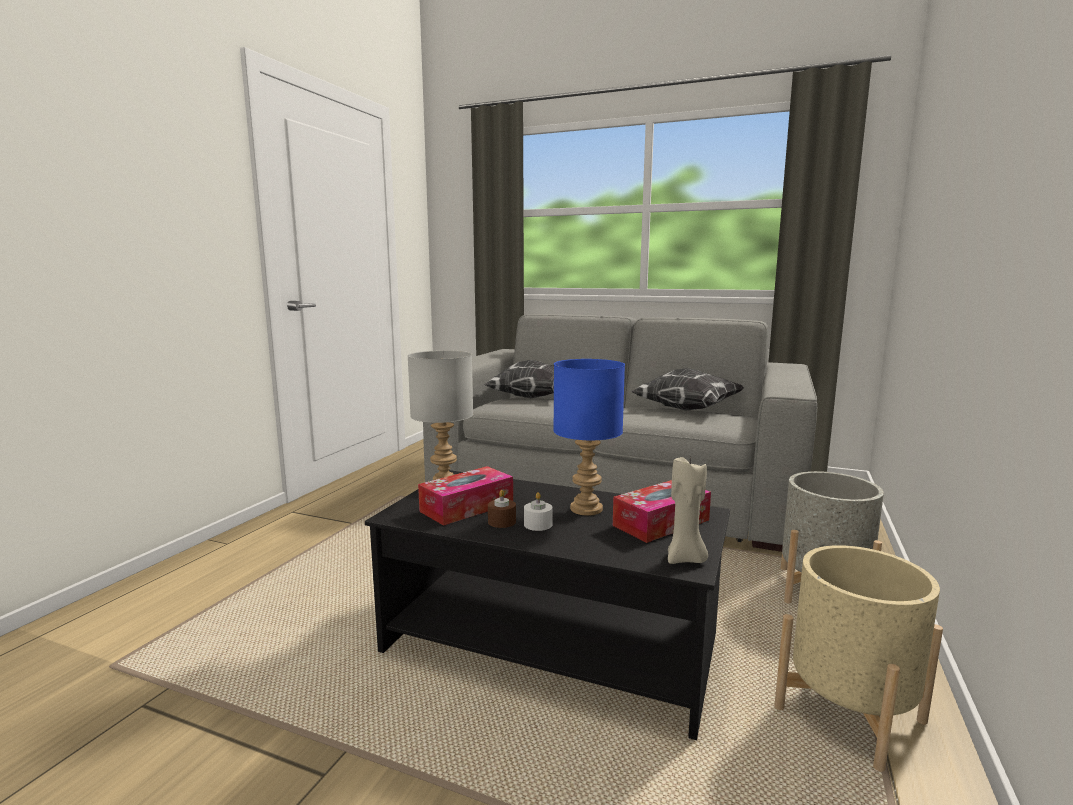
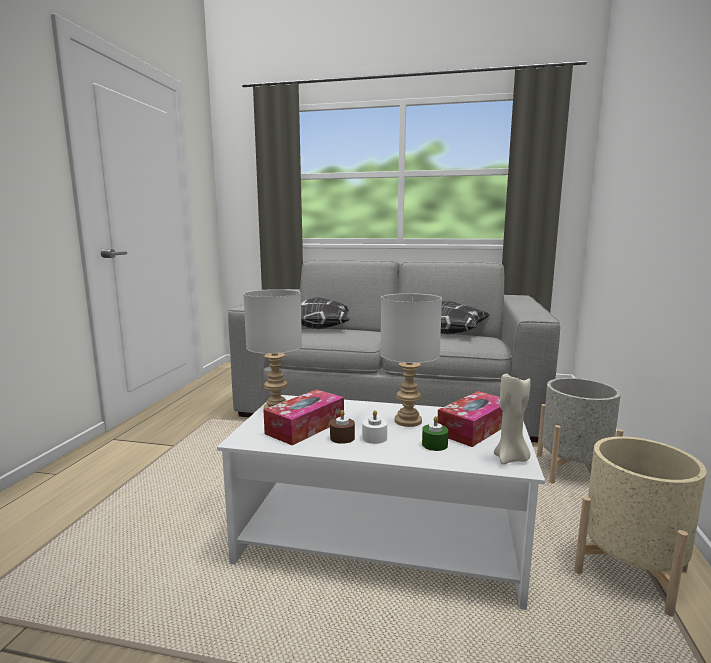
camera: 10 degrees left, 0 degrees up
(553, 644) = (382, 538): black coffee table -> white coffee table
(587, 509) = (409, 421): blue table lamp -> grey table lamp
(603, 537) = (434, 445): none -> green candle

